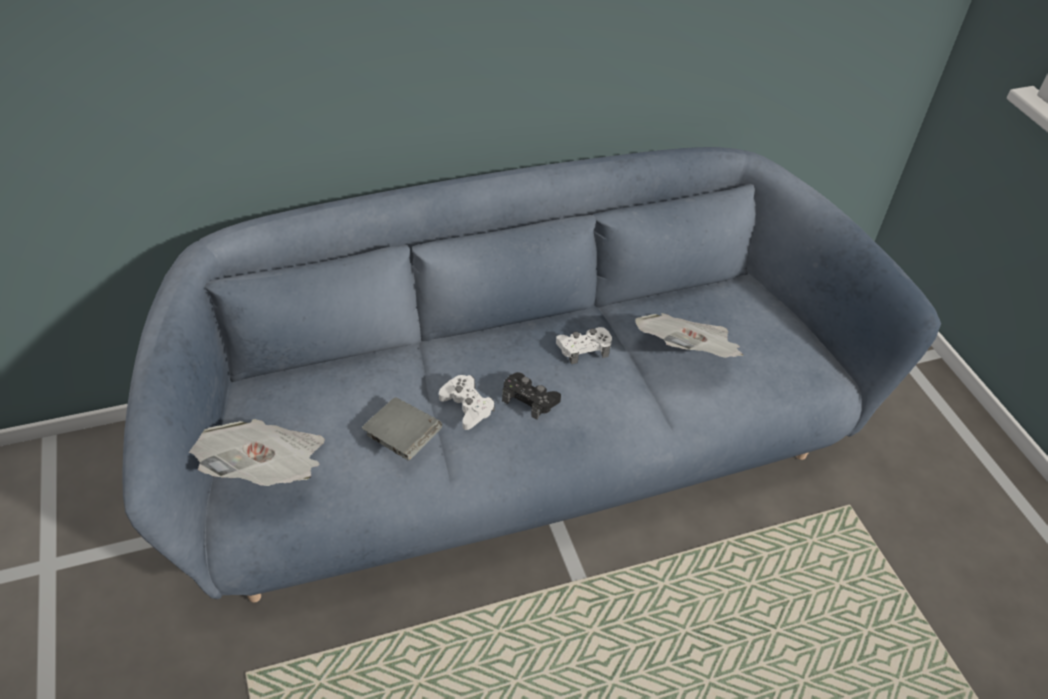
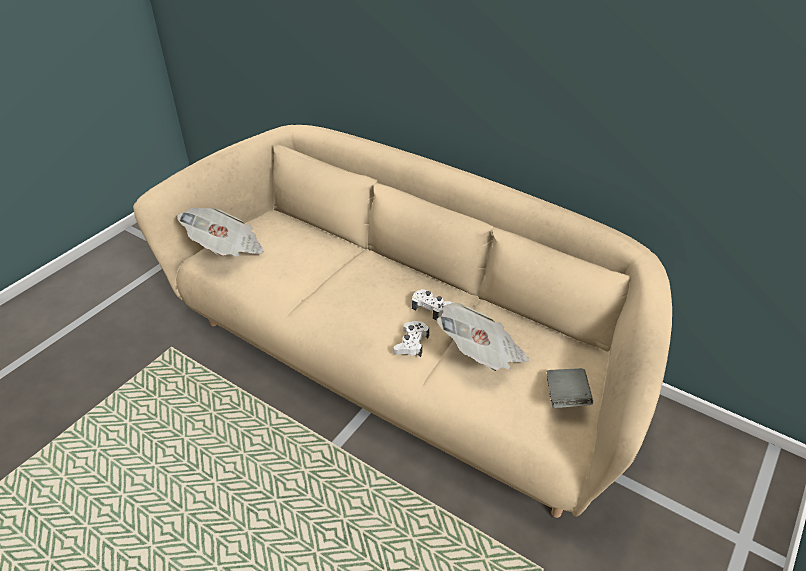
camera: 55 degrees right, 5 degrees down
(402, 440) = (289, 278): grey book -> grey book (566, 397)
(467, 406) = (335, 287): white game controller -> white game controller (411, 343)
(518, 449) = (401, 364): blue sofa -> beige sofa
(530, 399) = (366, 307): black game controller -> none

